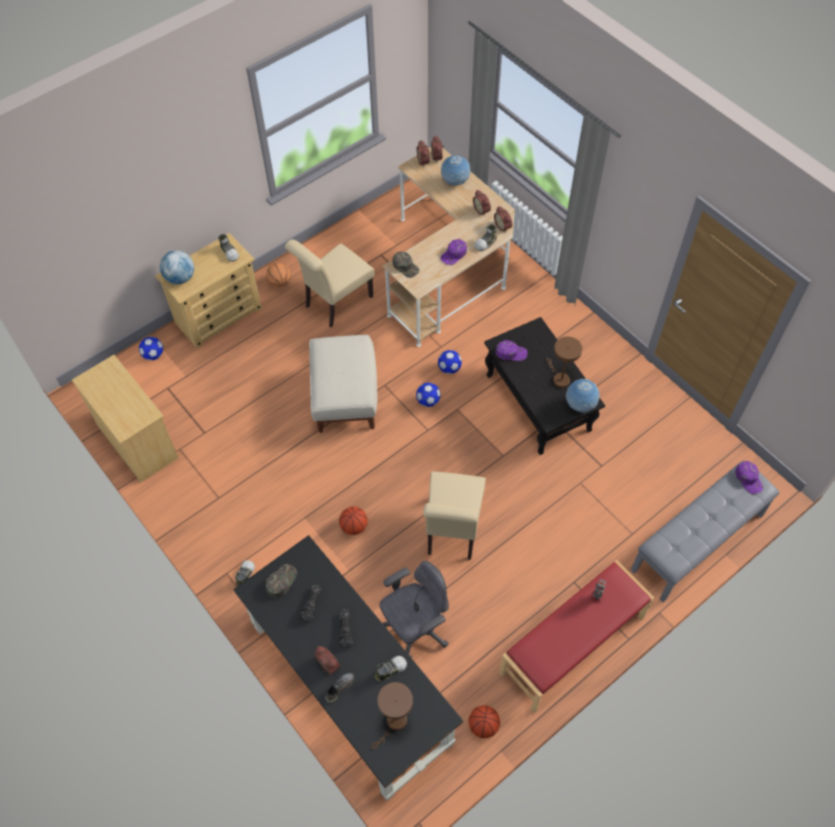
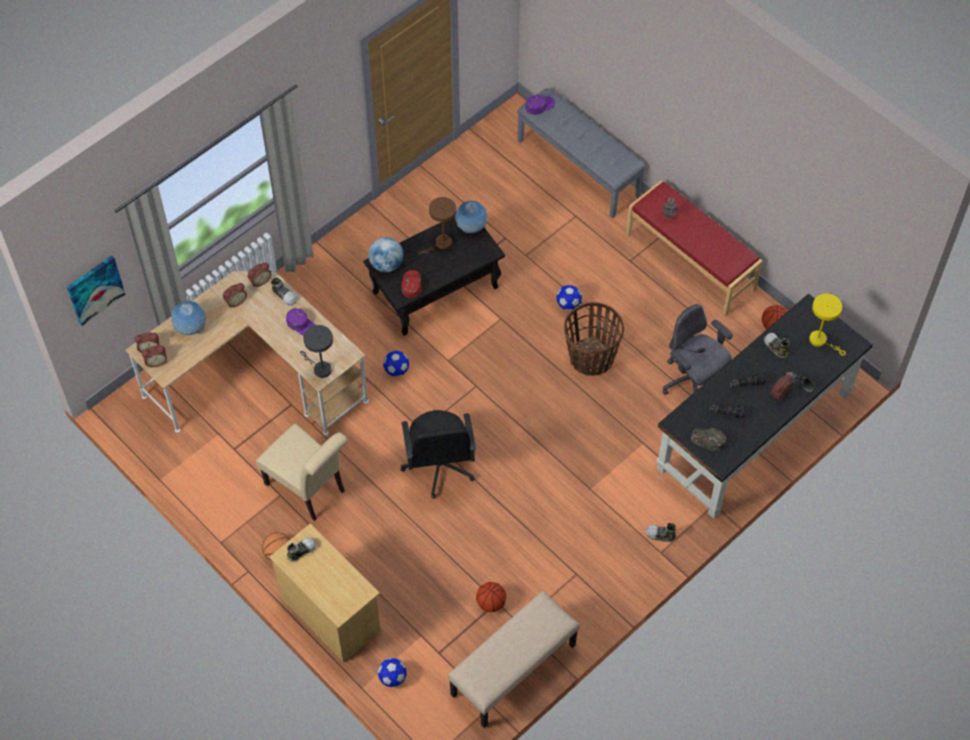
camera: 95 degrees left, 0 degrees up
(137, 441) = (513, 671): beige dresser -> beige bench
(180, 278) = (342, 598): globe -> globe (386, 264)
(345, 396) = (439, 466): beige ottoman -> black office chair
(354, 527) = (595, 443): basketball -> basketball (491, 603)
(394, 723) = (821, 341): brown table lamp -> yellow table lamp
(406, 266) = (320, 368): green cap -> grey table lamp
(428, 401) = (439, 387): football -> football (568, 304)
(452, 532) = (591, 358): beige chair -> basket
(453, 79) = (95, 289): none -> picture
(511, 352) = (411, 285): purple cap -> red cap

